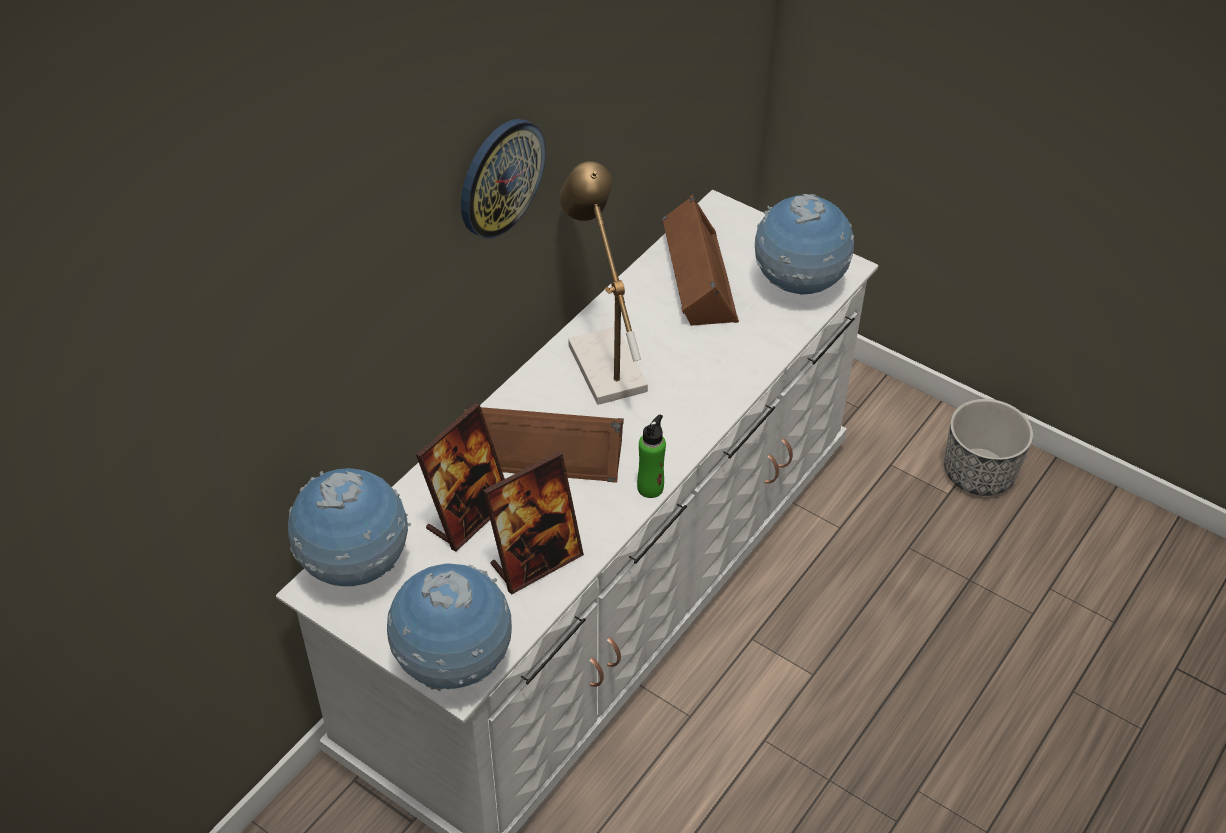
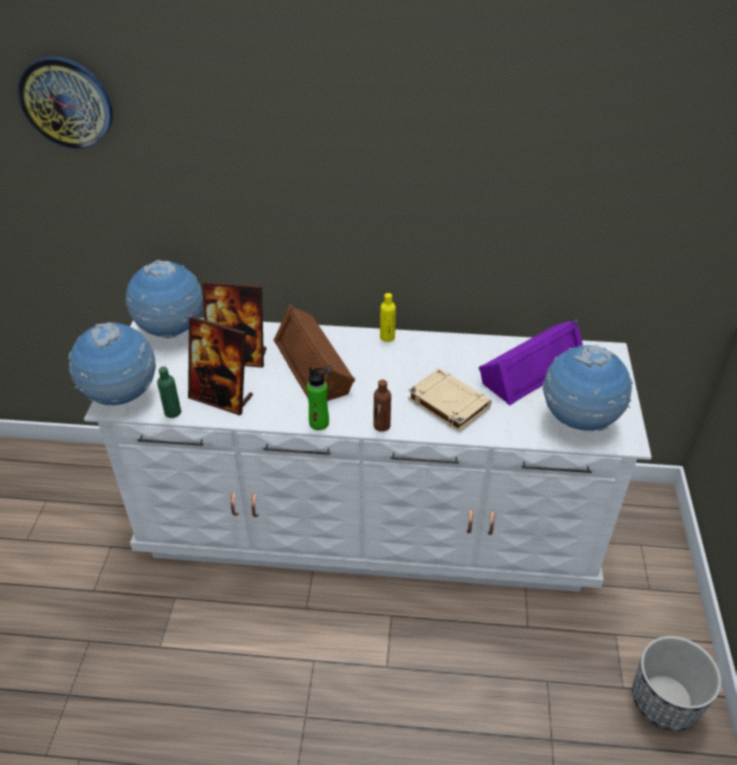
camera: 60 degrees right, 5 degrees down
(500, 177) = (377, 172): wall clock -> wall clock (66, 102)
(526, 620) = (172, 412): none -> green bottle
(548, 364) = (387, 337): none -> yellow bottle
(601, 359) = (412, 357): table lamp -> none
(694, 436) = (381, 426): none -> brown bottle
(696, 277) = (530, 368): brown speaker -> purple speaker
(699, 367) = (447, 403): none -> beige book

